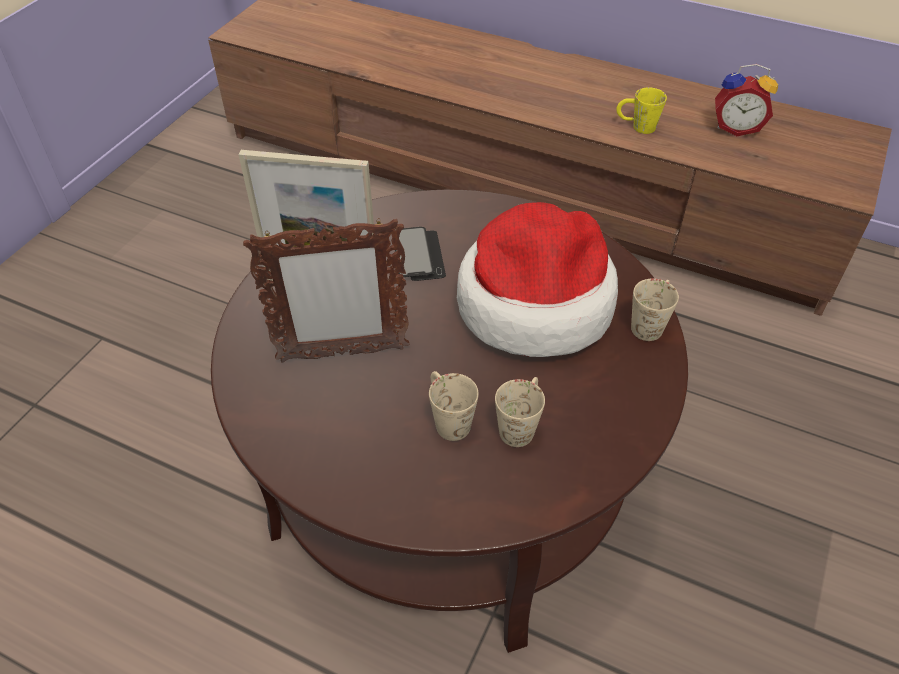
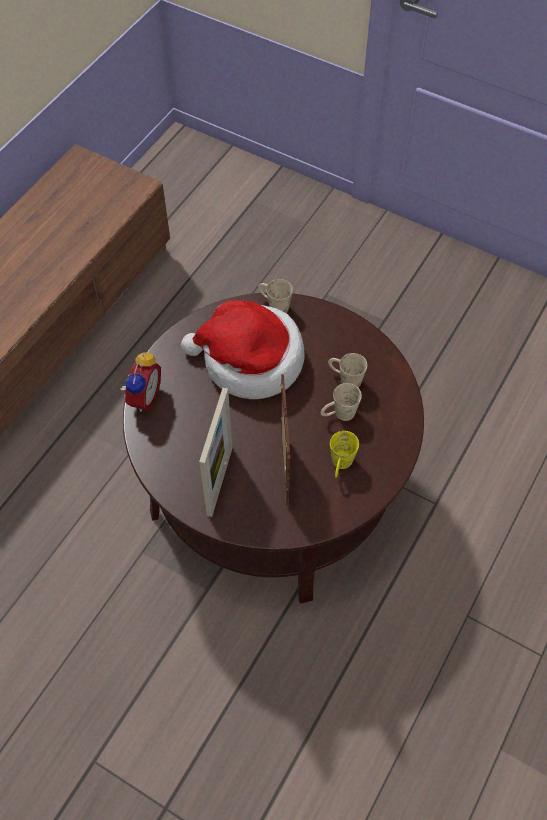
camera: 85 degrees left, 10 degrees up
(418, 255) = (196, 422): phone -> none
(636, 127) = (33, 283): yellow mug -> yellow mug (340, 466)
(736, 127) = (51, 225): alarm clock -> alarm clock (142, 397)

